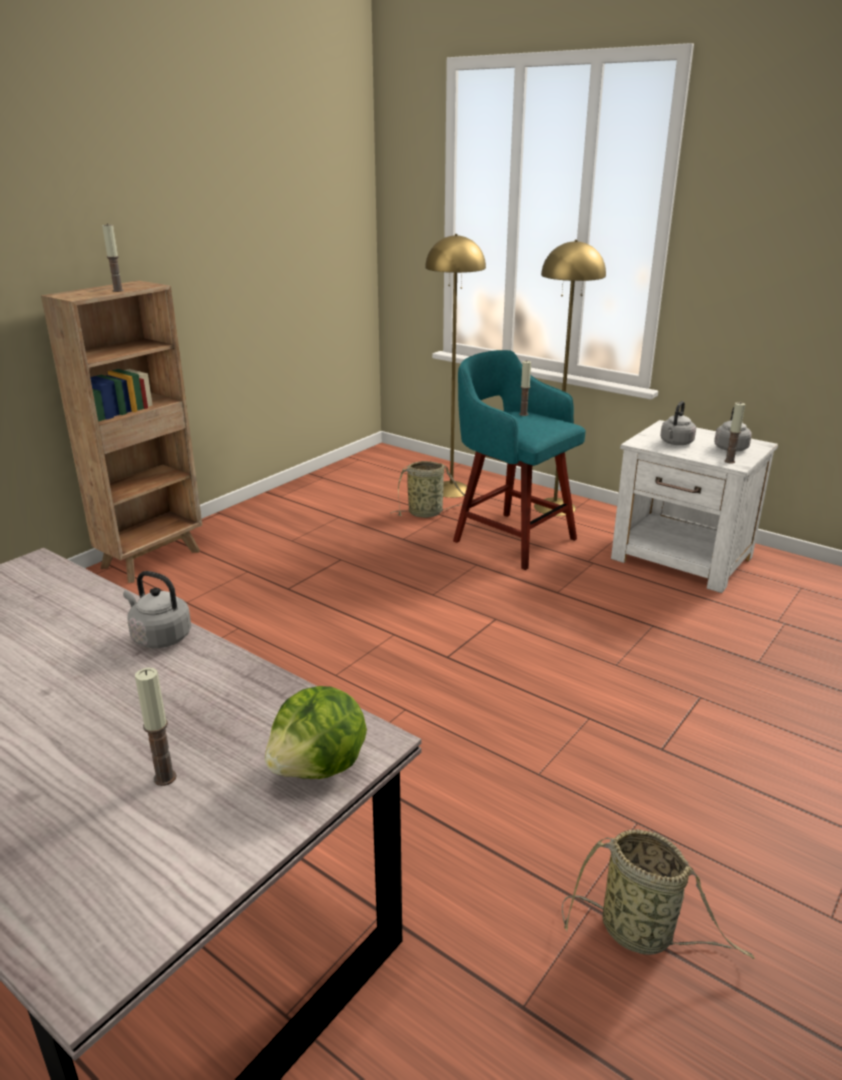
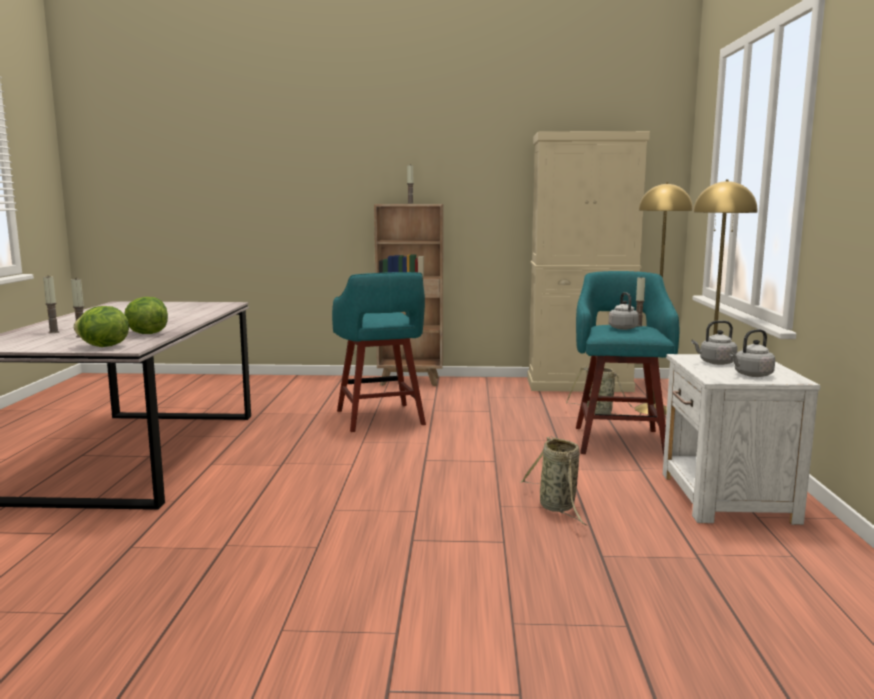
camera: 55 degrees right, 15 degrees down
(159, 637) = (187, 321): grey kettle -> grey kettle (622, 328)
(238, 699) = (146, 333): none -> lettuce
(266, 632) = (380, 418): none -> turquoise stool
(330, 484) = (579, 385): none -> beige cabinet
(641, 933) = (211, 566): basket -> basket (558, 508)
(729, 461) = (717, 377): candle -> candle (54, 332)

